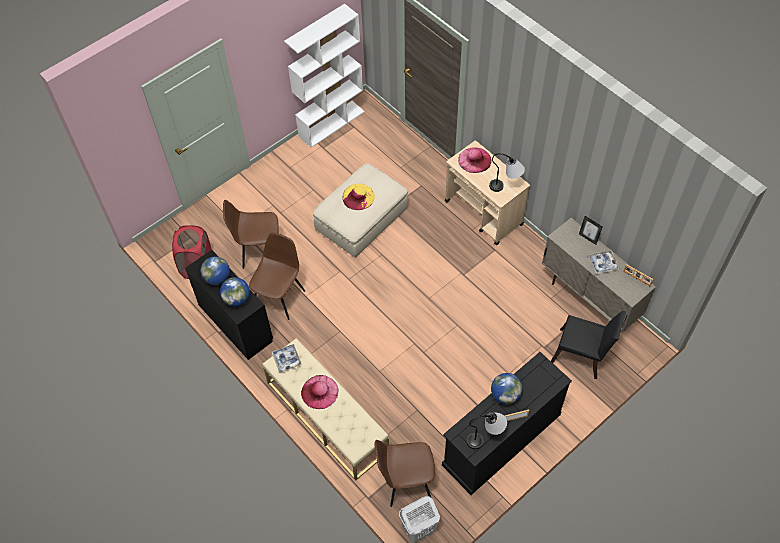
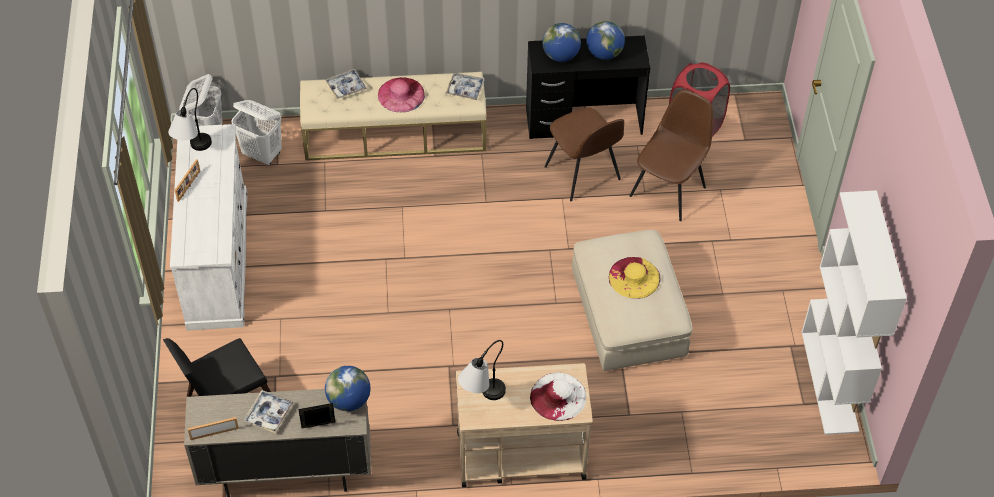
camera: 125 degrees right, 5 degrees down
(338, 428) = (346, 87): none -> tray
(405, 481) = (262, 154): brown chair -> white laundry basket
(474, 160) = (558, 396): pink hat -> white hat
(501, 440) = (217, 258): black dresser -> white dresser
(505, 395) = (218, 198): globe -> globe (349, 400)

